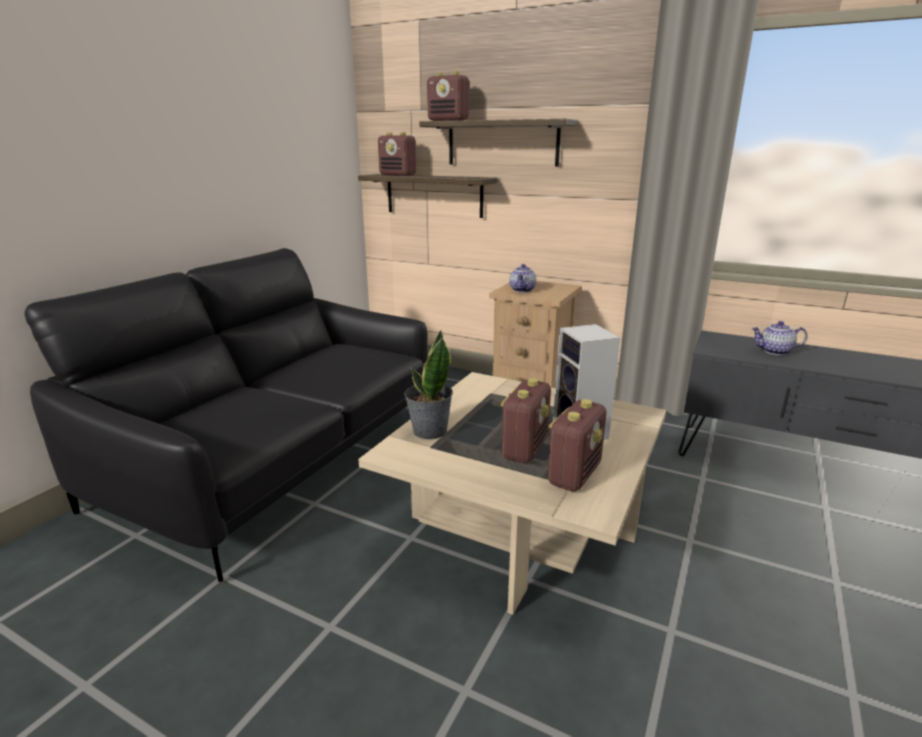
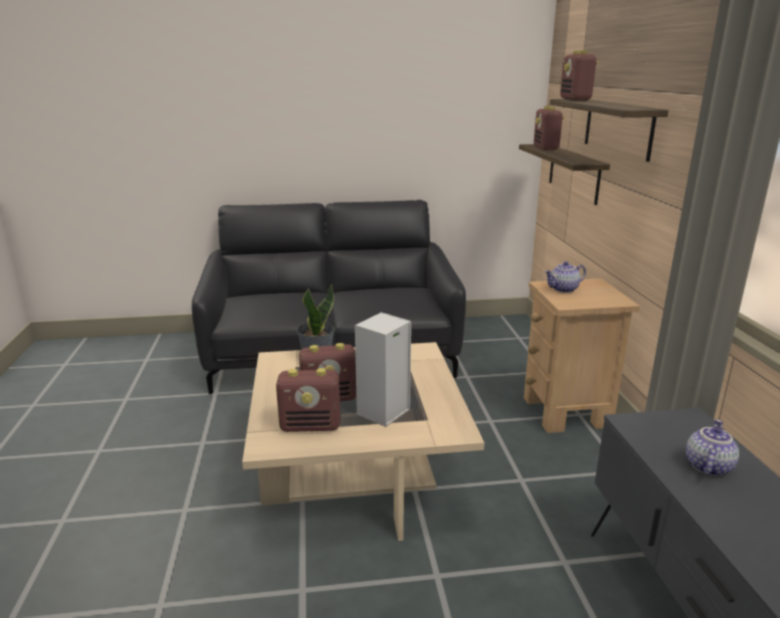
camera: 55 degrees right, 0 degrees up
(775, 351) = (707, 466): teapot -> teapot turned 60 degrees clockwise

